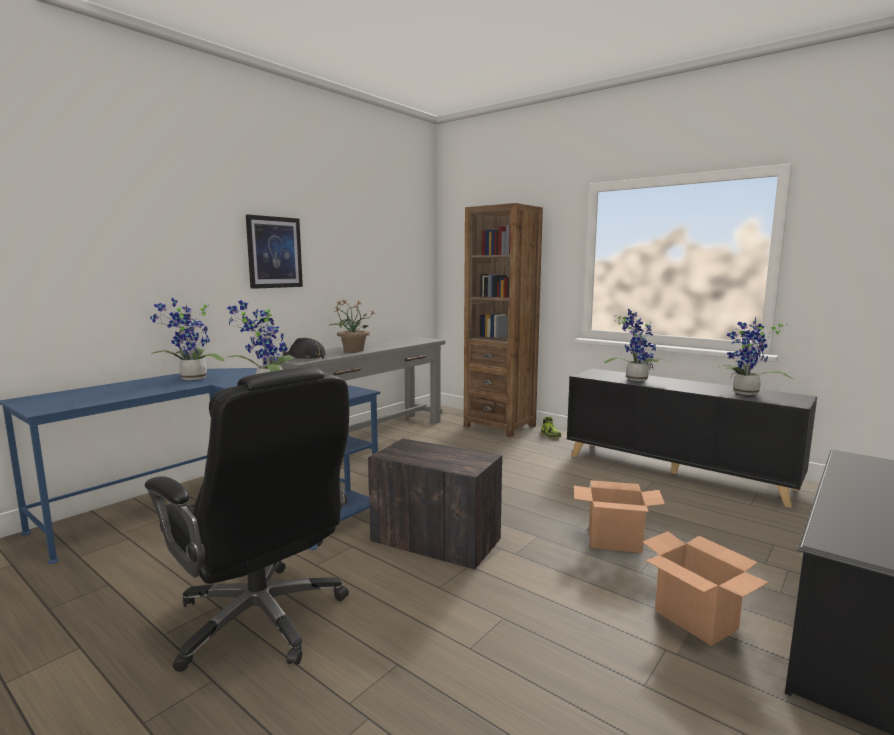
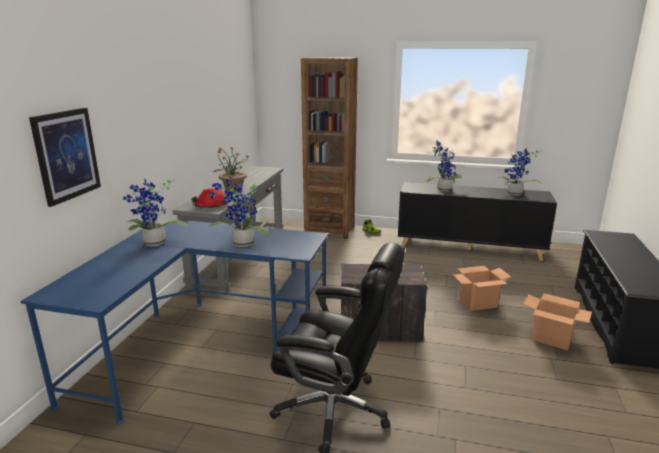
camera: 25 degrees left, 10 degrees up
(274, 252) = (168, 113): picture -> picture (66, 155)
(304, 358) = (211, 205): black hard hat -> red hard hat

